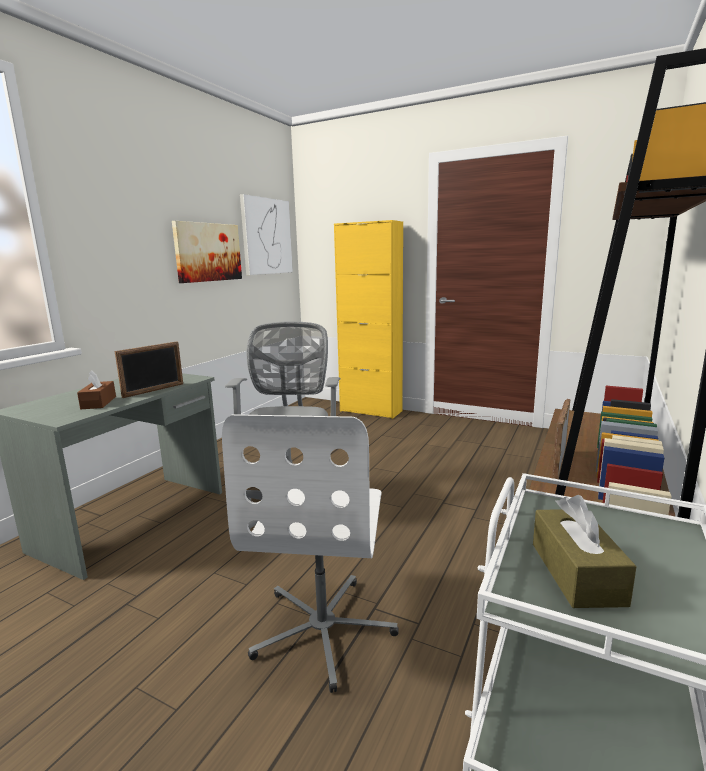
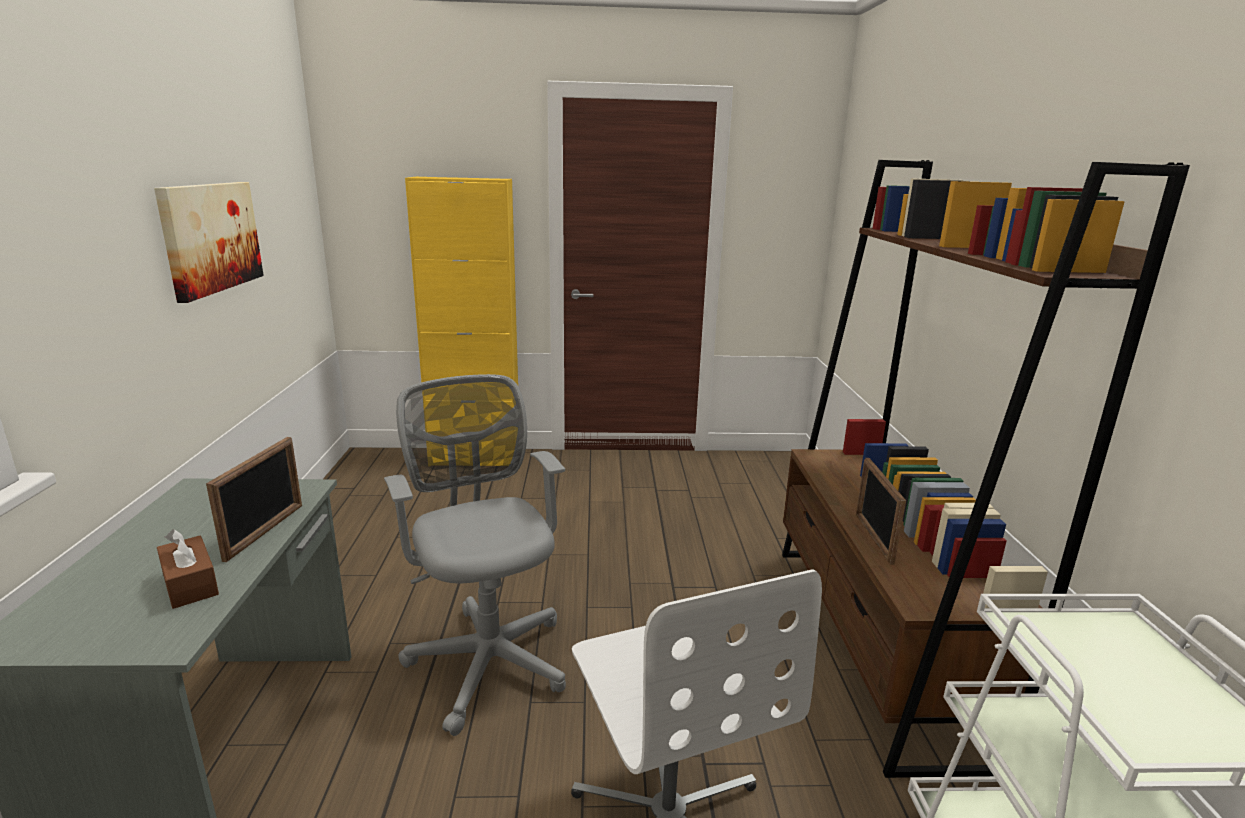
camera: 30 degrees left, 5 degrees up
(266, 236) = (282, 194): picture -> none
(576, 573) = (1128, 704): brown tissue box -> none

